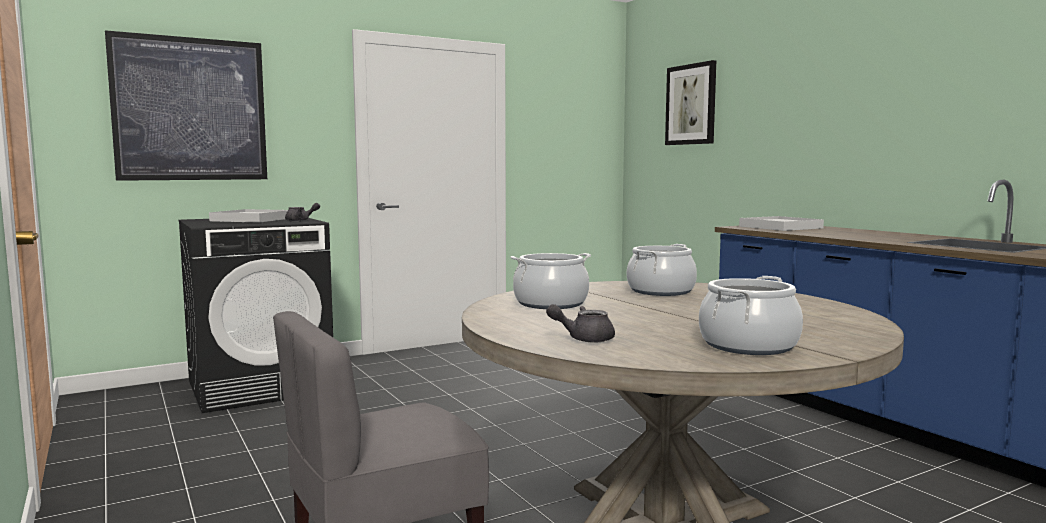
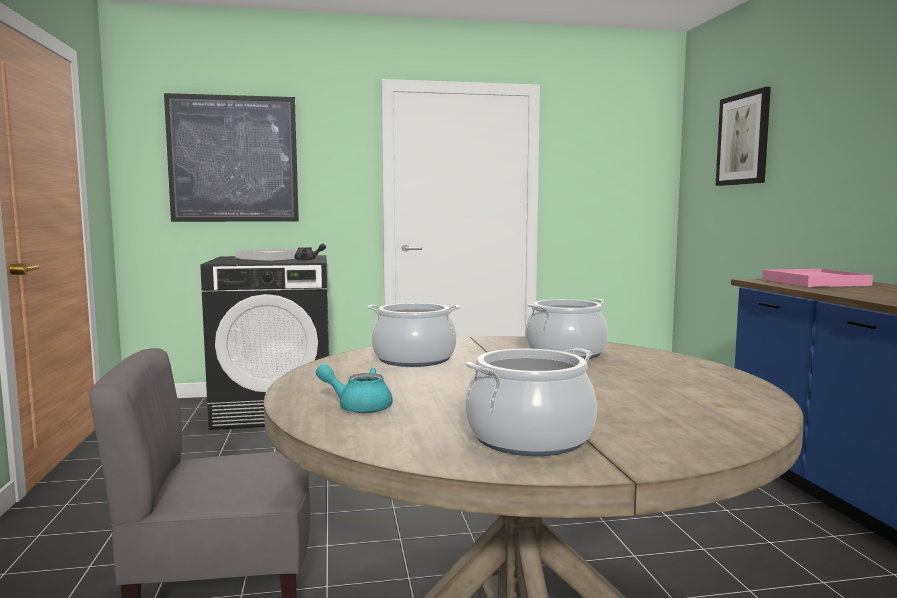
camera: 20 degrees right, 0 degrees up
(584, 339) = (358, 407): grey teapot -> turquoise teapot
(780, 227) = (814, 282): white tray -> pink tray

